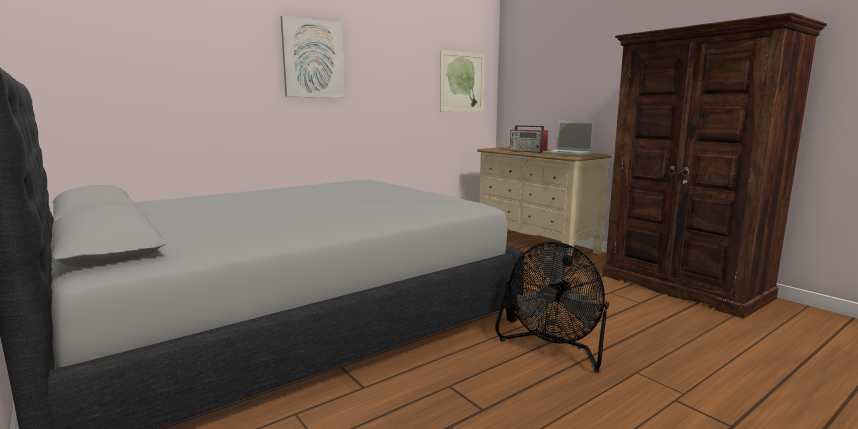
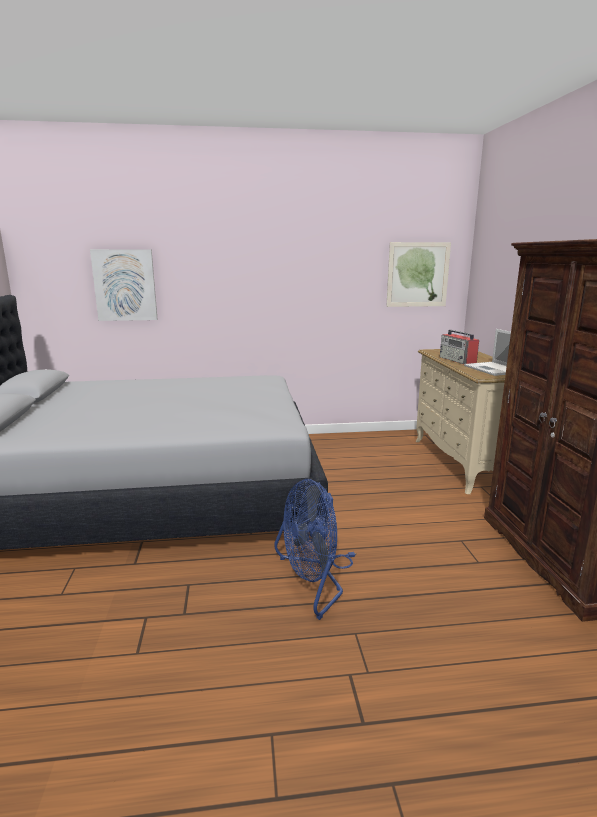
camera: 30 degrees right, 5 degrees up
(313, 59) = (245, 260): picture -> picture (125, 285)
(551, 346) = (316, 579): black fan -> blue fan

